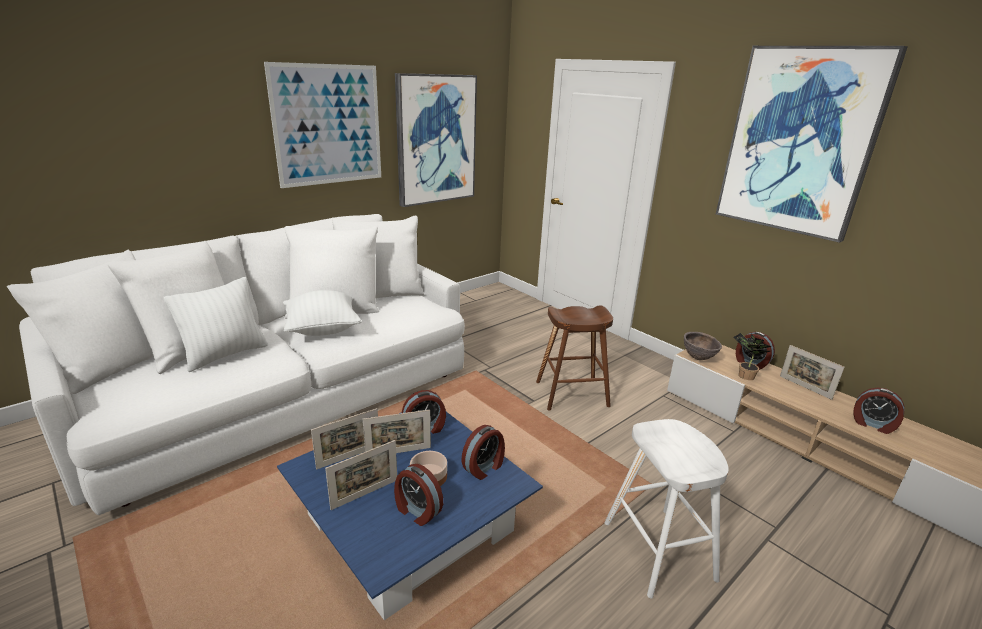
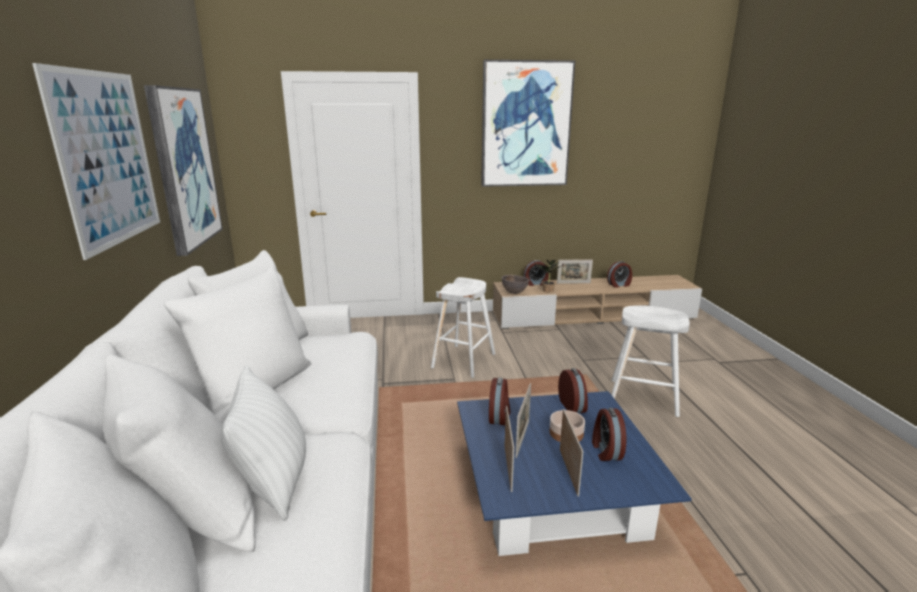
camera: 55 degrees left, 5 degrees down
(322, 329) = (303, 402): white pillow -> none
(417, 511) = (606, 450): alarm clock -> alarm clock turned 105 degrees clockwise
(572, 394) = (463, 360): brown stool -> white stool

